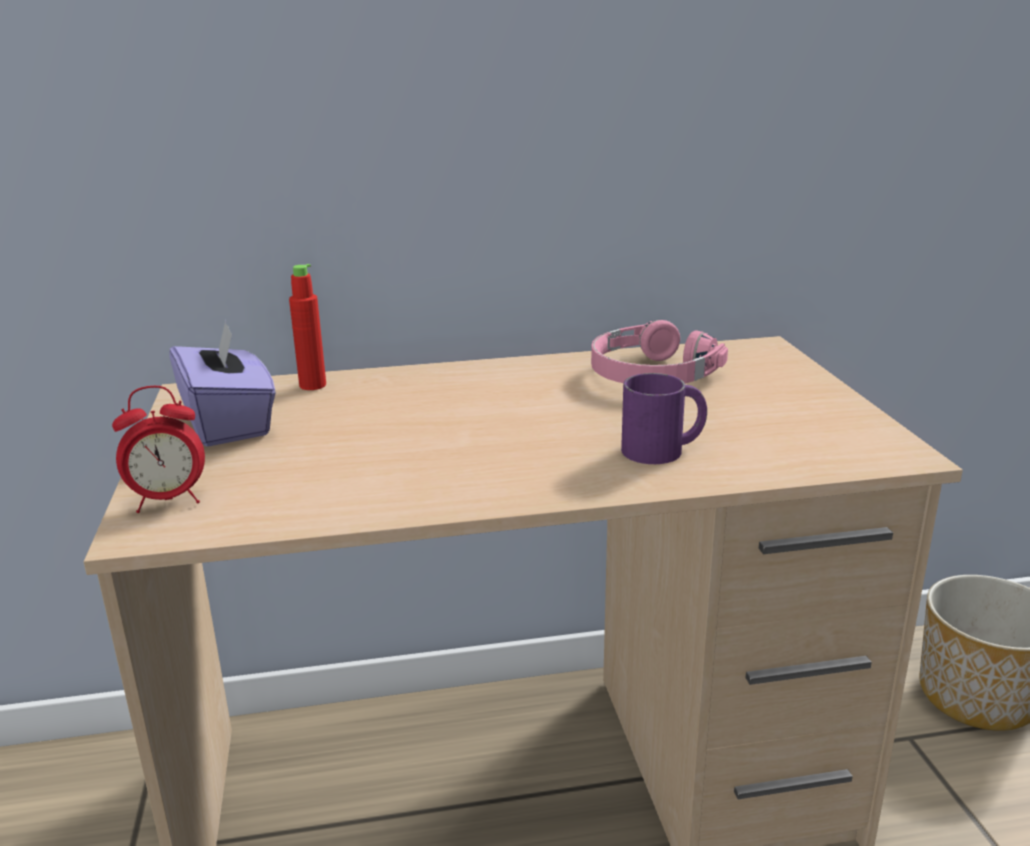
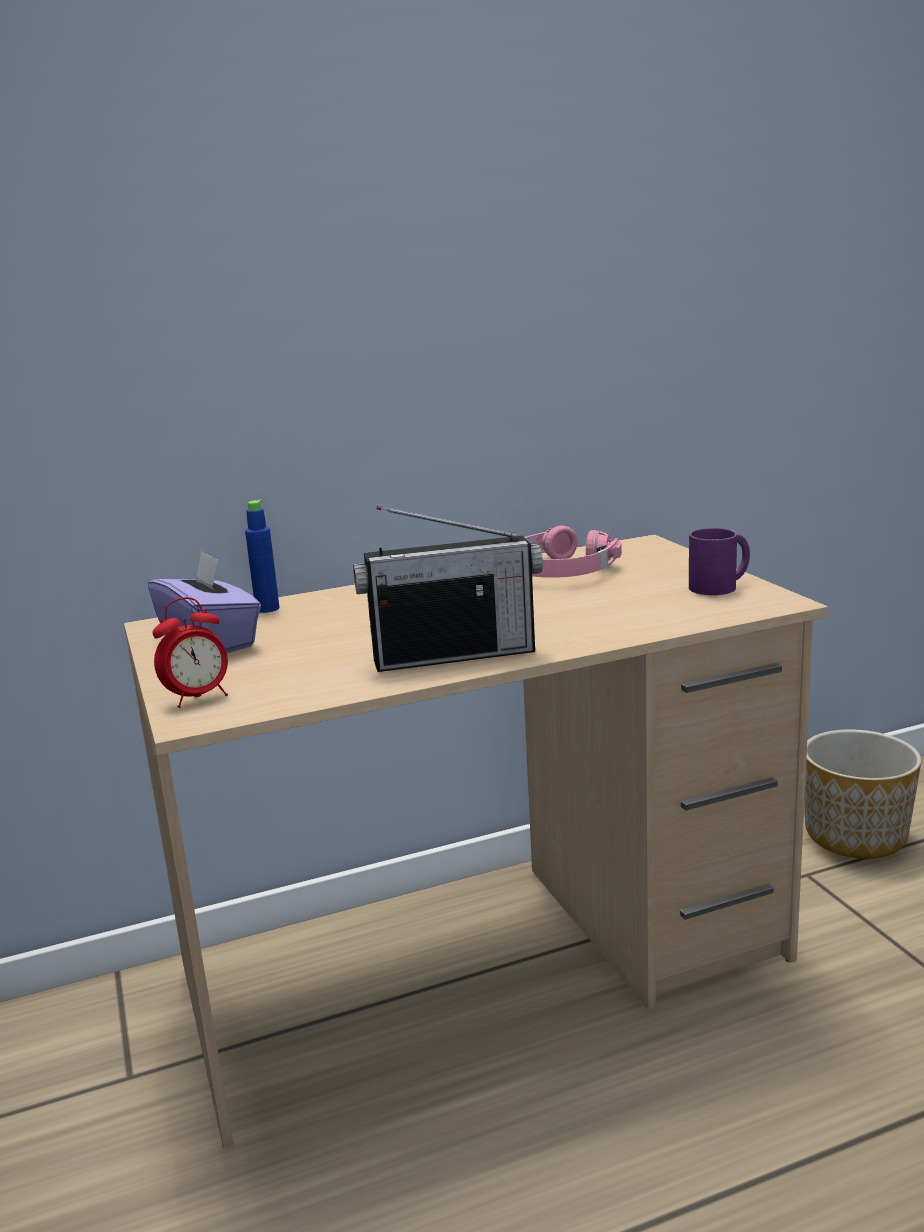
camera: 10 degrees left, 5 degrees down
(313, 385) = (267, 609): red bottle -> blue bottle
(476, 480) = (453, 655): none -> radio
(664, 449) = (594, 619): purple mug -> purple mug (720, 586)

